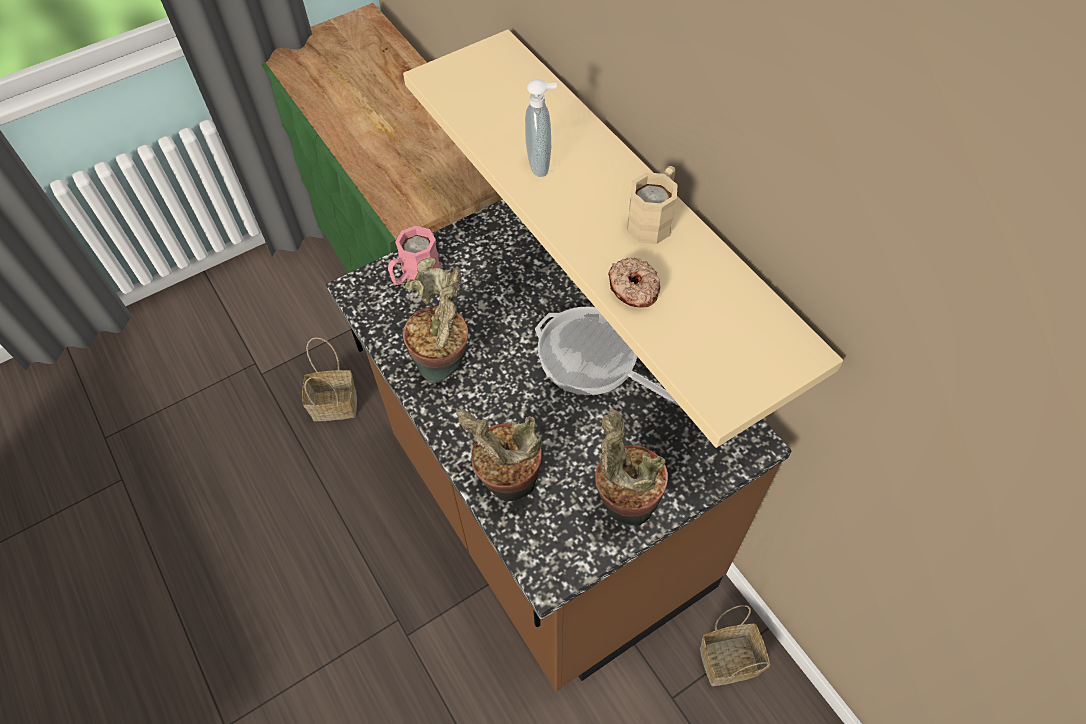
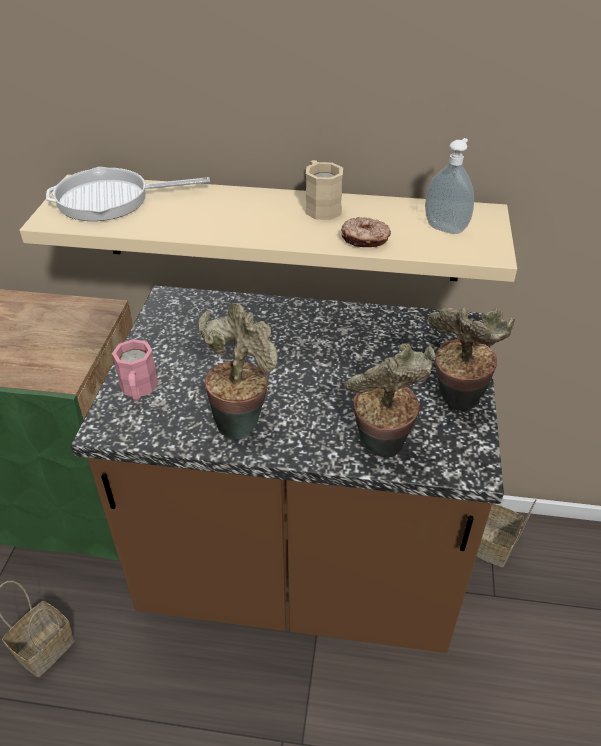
camera: 50 degrees left, 15 degrees down
(541, 164) = (209, 220): soap dispenser -> soap dispenser (446, 227)
(594, 360) = (329, 348): frying pan -> frying pan (110, 200)

